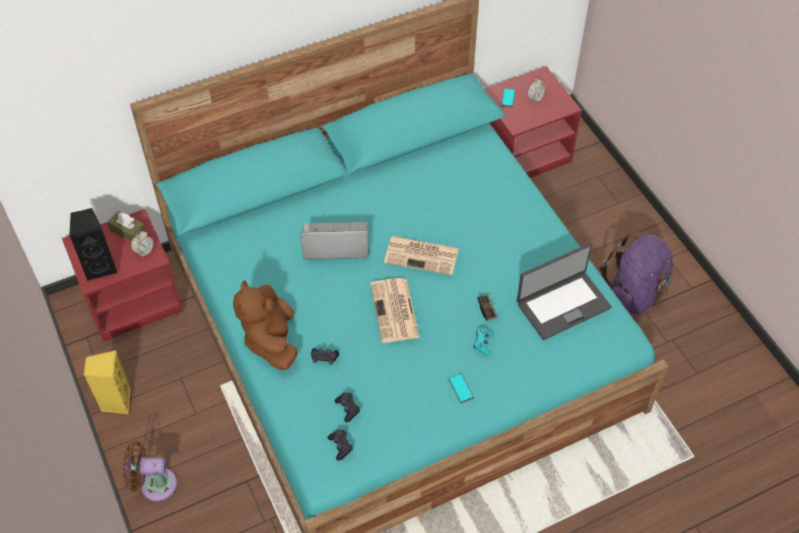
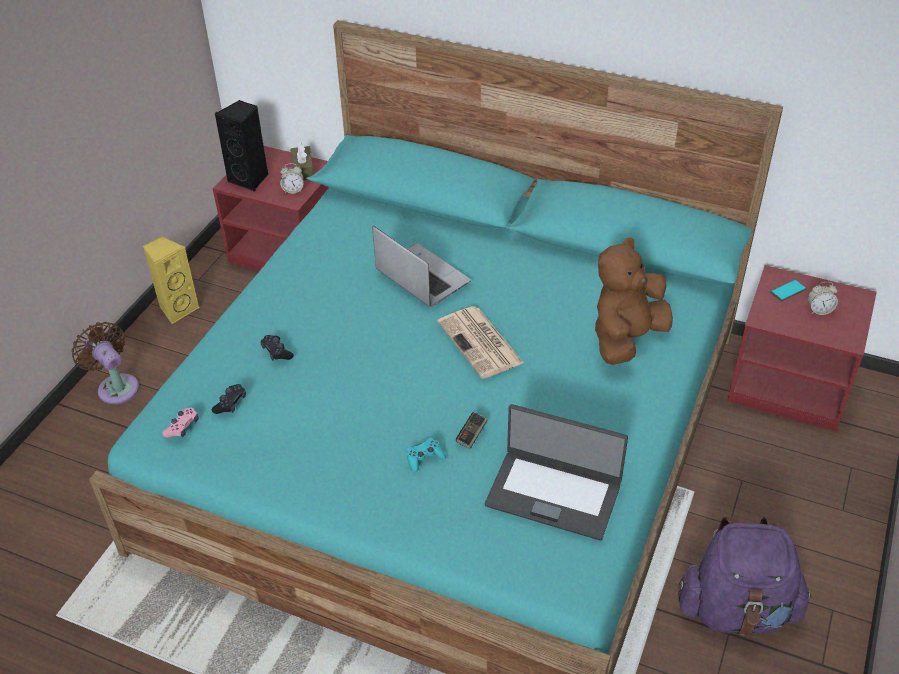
camera: 50 degrees right, 10 degrees down
(271, 340) = (262, 308): brown plush toy -> brown plush toy (626, 339)
(340, 446) = (182, 427): black game controller -> pink game controller
(395, 311) = (386, 365): newspaper -> none
(461, 388) = (346, 476): phone -> none

